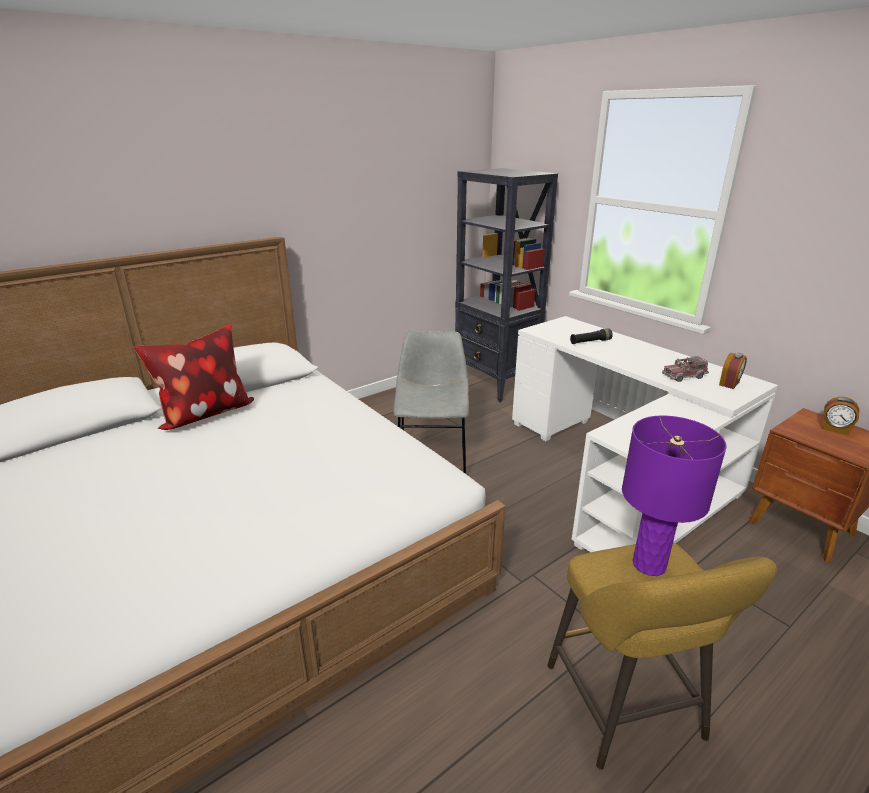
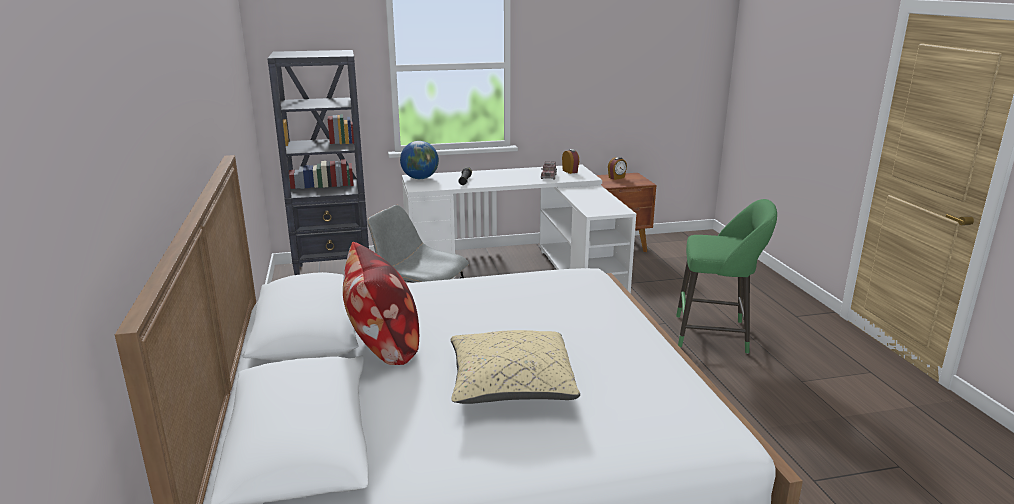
camera: 65 degrees left, 5 degrees down
(130, 490) = (511, 386): none -> beige pillow
(566, 324) = (420, 178): none -> globe
(628, 709) = (716, 335): yellow stool -> green stool
(649, 565) = (712, 241): purple table lamp -> none

